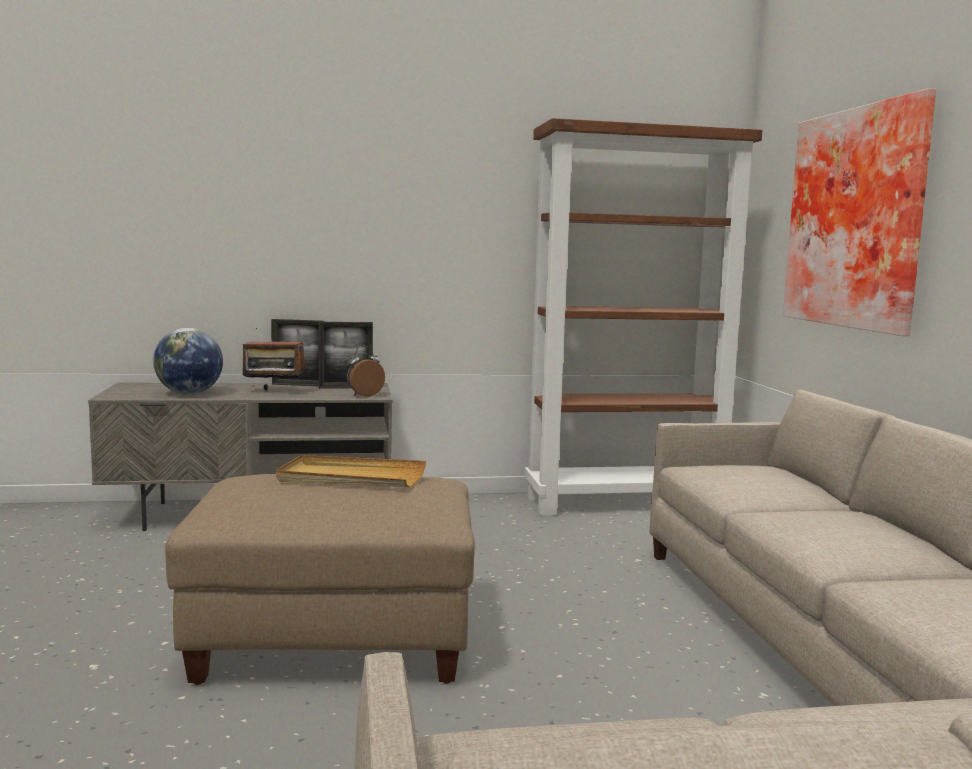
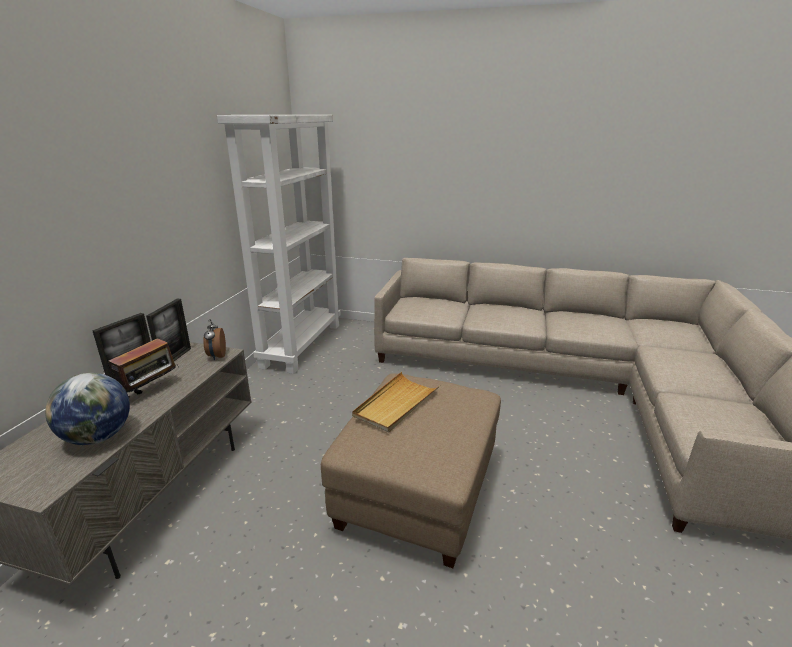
camera: 65 degrees left, 15 degrees up
(625, 503) = (302, 344): brown bookcase -> white bookcase
(859, 218) = (410, 169): picture -> none

